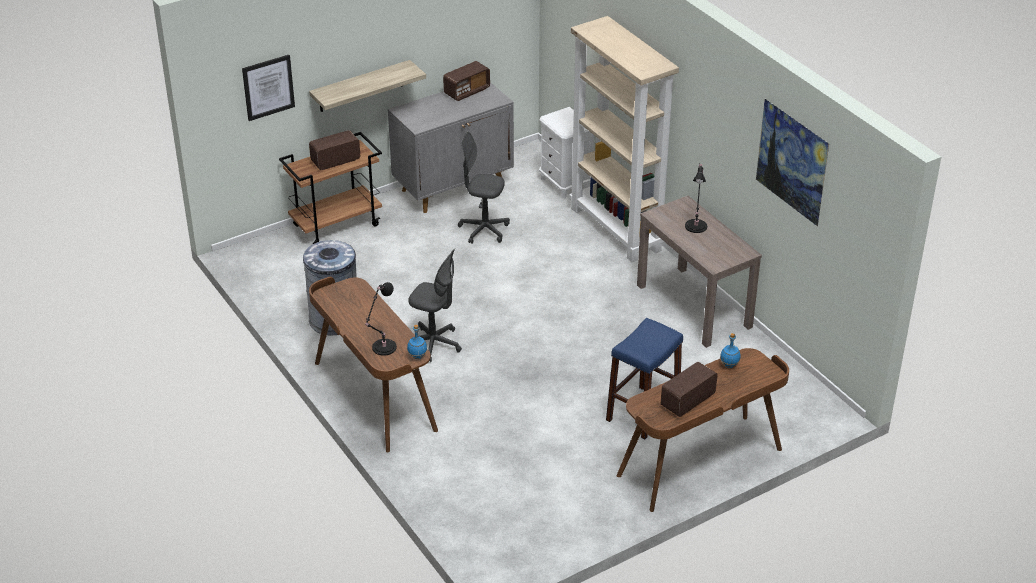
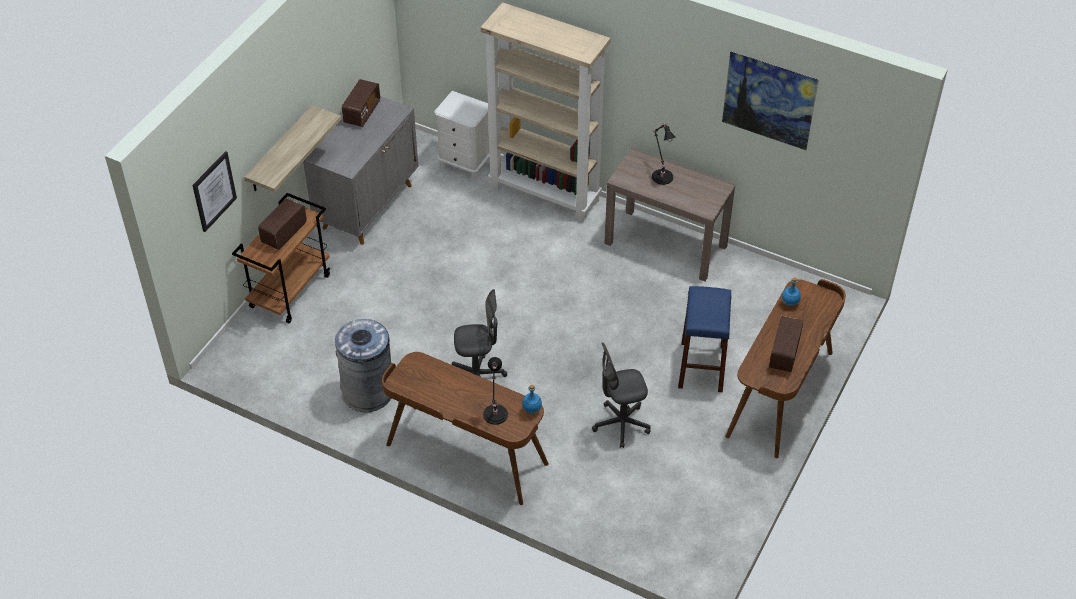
camera: 30 degrees left, 10 degrees up
(484, 230) = (430, 241): grey office chair -> grey office chair (621, 424)

